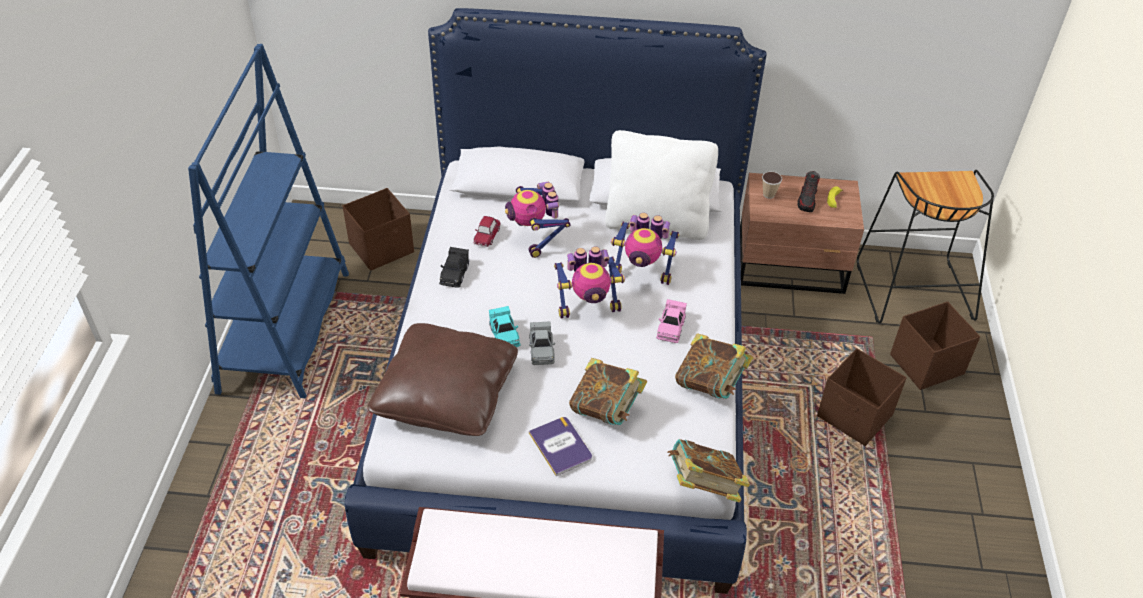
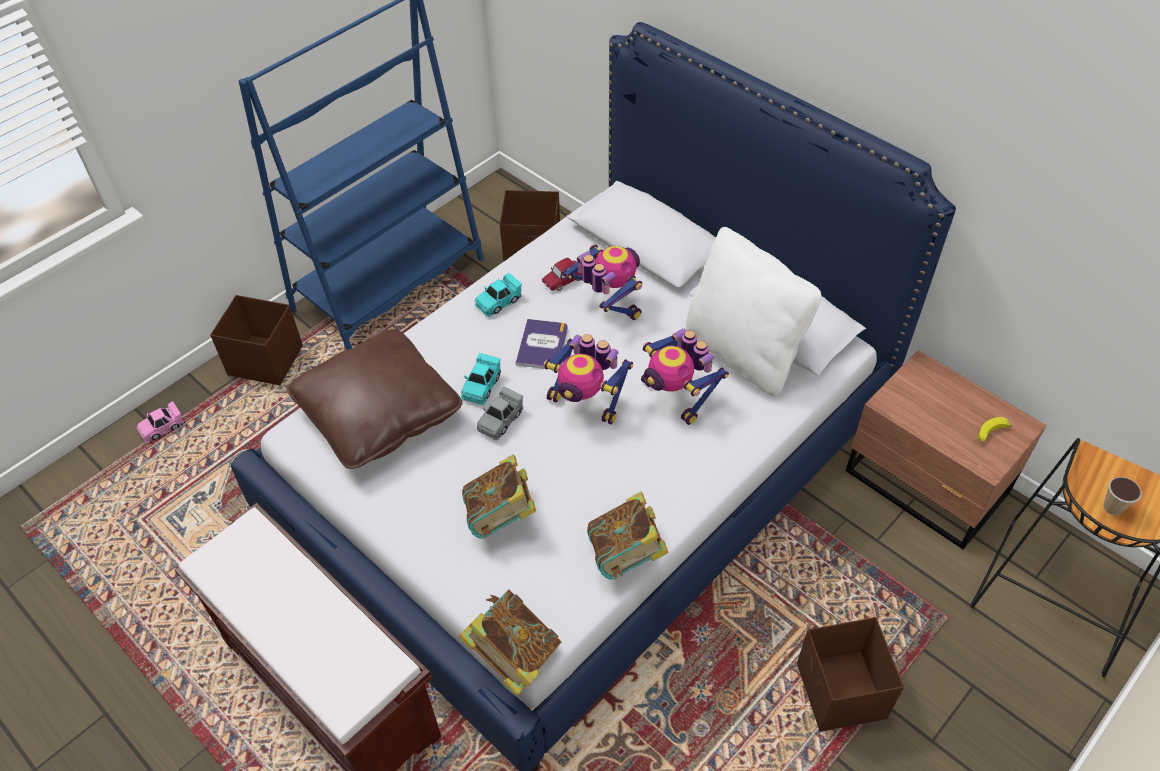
camera: 40 degrees right, 5 degrees up
(454, 273) = (499, 301): black toy car -> turquoise toy car
(536, 237) = (607, 305): toy robot -> toy robot turned 120 degrees clockwise
(561, 446) = (424, 525): book -> book (542, 345)
(671, 327) = (646, 471): pink toy car -> pink toy car (162, 427)
(768, 194) = (916, 386): cup -> cup (1112, 507)
(807, 200) = (957, 416): shoe -> none
(925, 364) = (985, 688): brown storage box -> brown storage box (265, 360)

